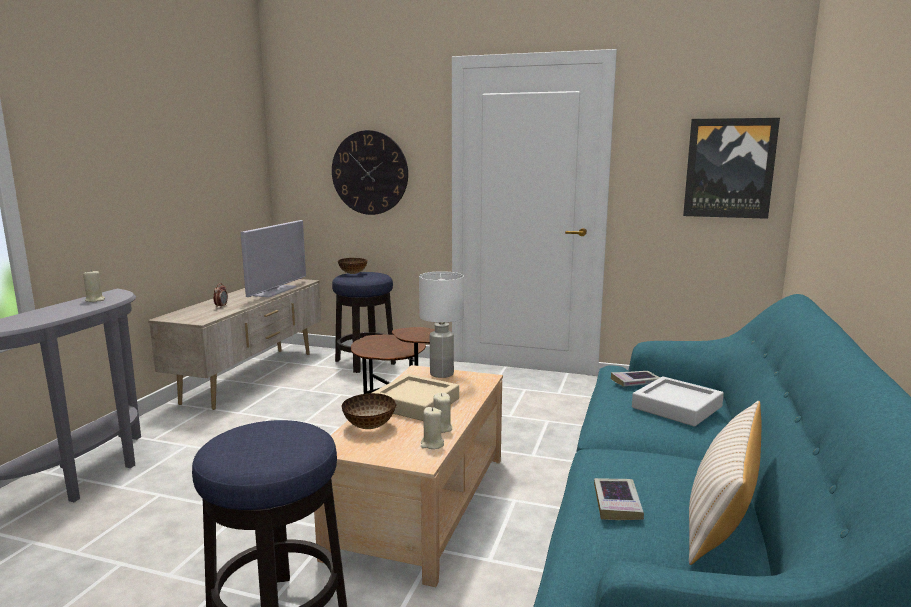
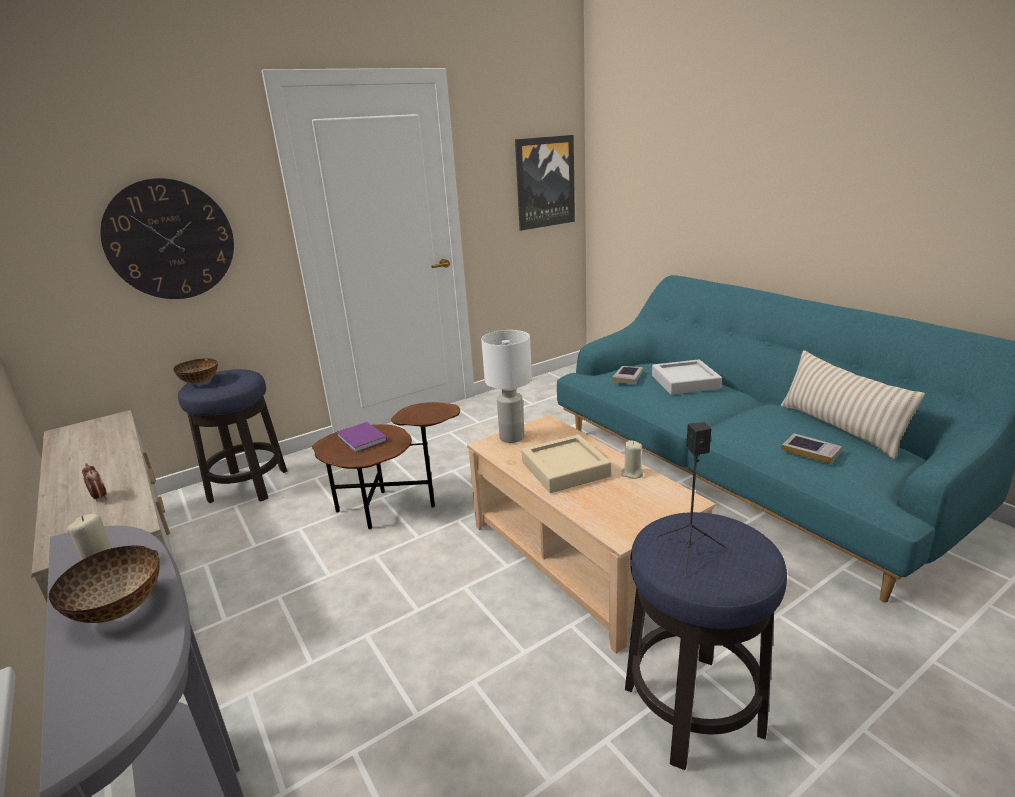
camera: 50 degrees left, 10 degrees up
(249, 437) = (689, 553): none -> black speaker
(275, 291) = (115, 446): television -> none
(369, 426) = (592, 506): bowl -> bowl (118, 610)
(391, 343) = (361, 439): none -> purple book
(432, 444) = (660, 487): beige candle -> none

